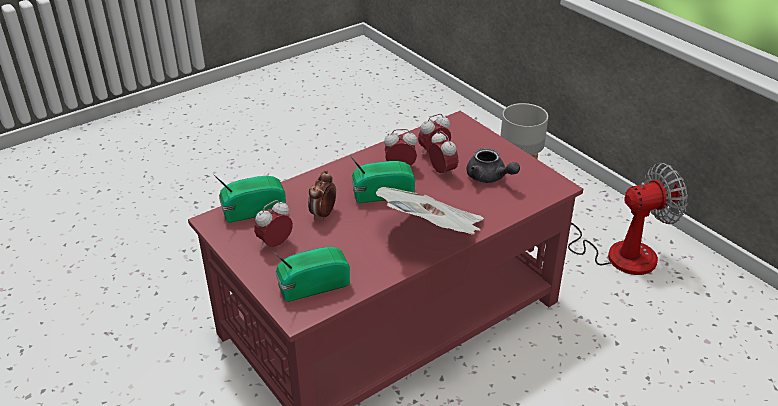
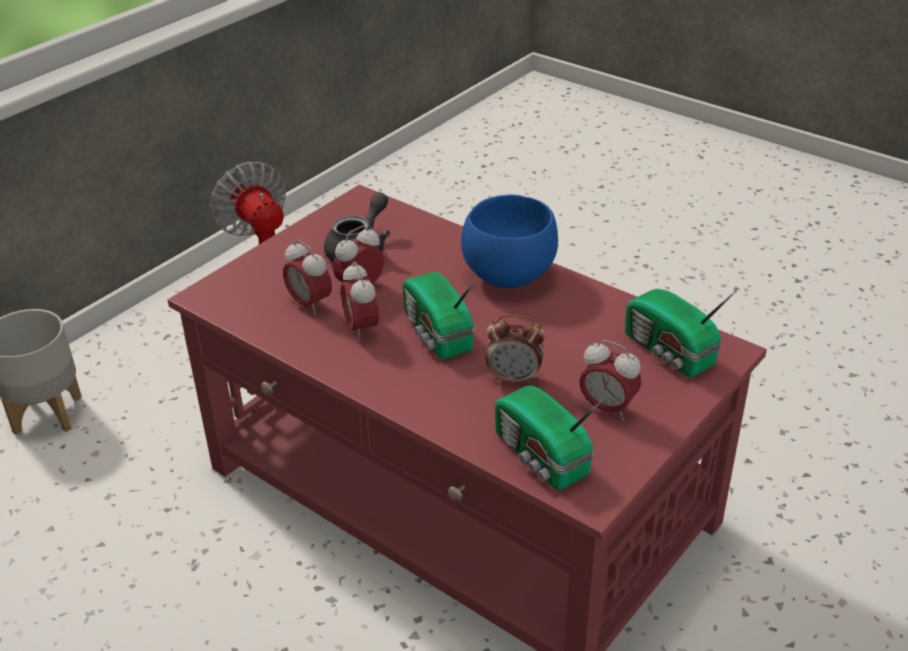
camera: 105 degrees left, 0 degrees up
(433, 233) = (506, 276): newspaper -> blue bowl

